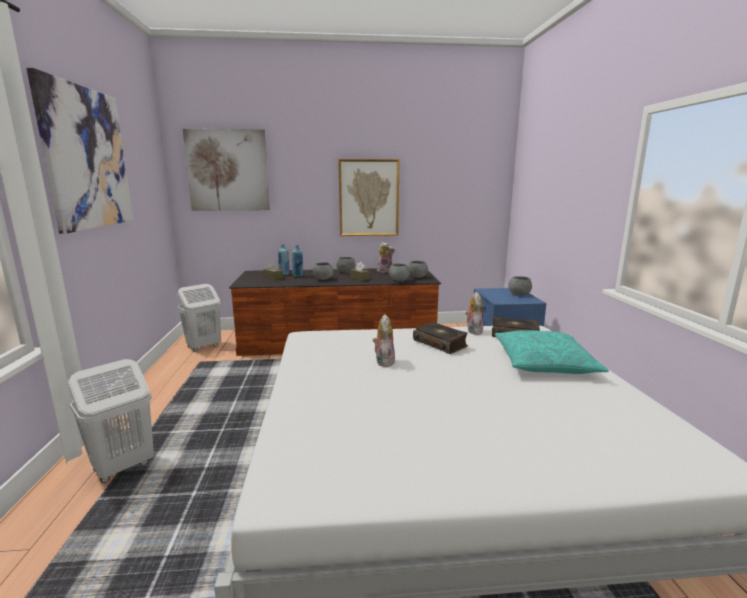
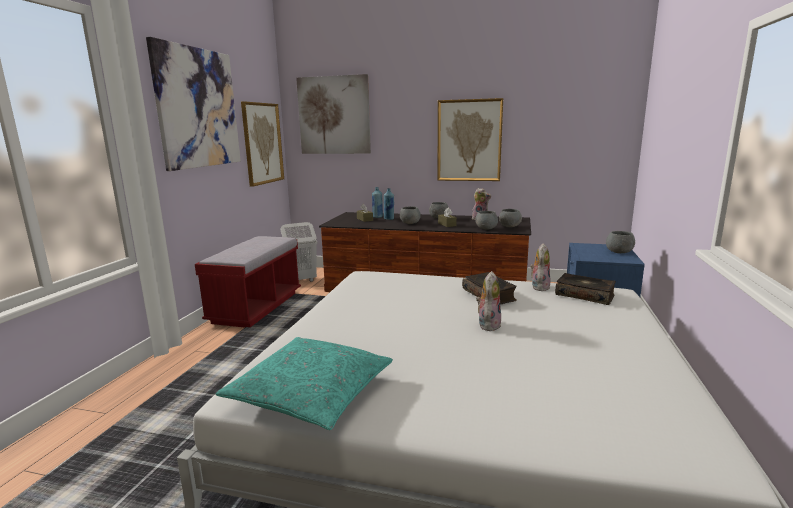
camera: 20 degrees right, 0 degrees up
(123, 467) = (191, 368): white laundry basket -> none
(150, 199) = (262, 143): none -> picture
(167, 383) = (256, 308): none -> red bench
(383, 361) = (416, 305): plush toy -> plush toy (488, 324)
(543, 363) = (592, 327): turquoise pillow -> turquoise pillow (312, 393)

